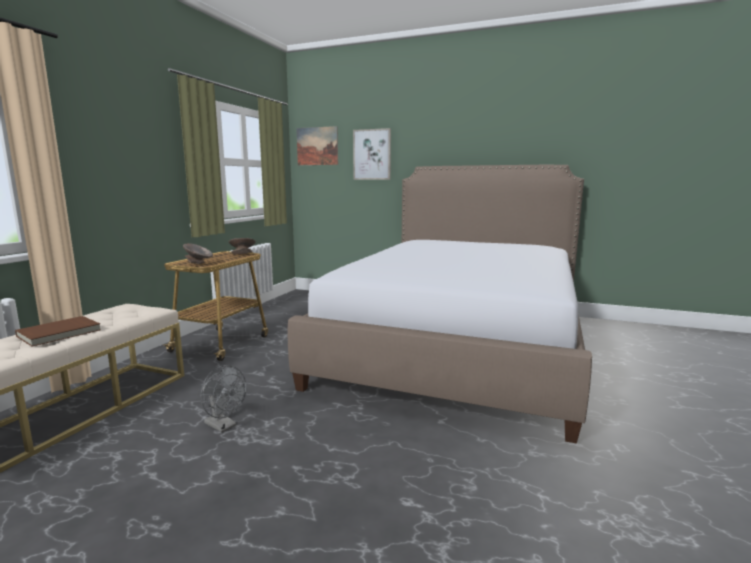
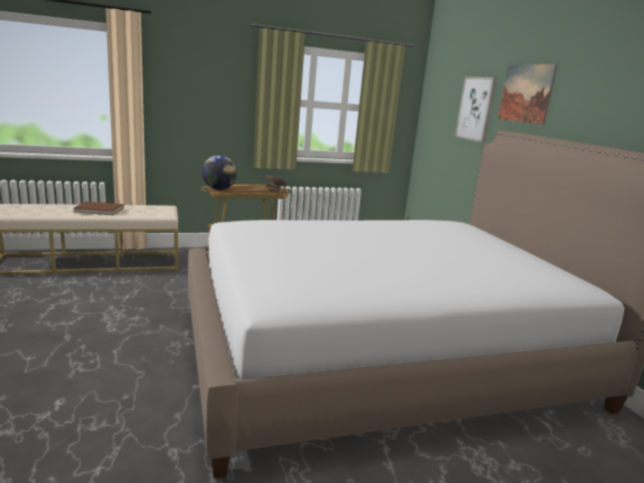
camera: 50 degrees right, 5 degrees up
(199, 264) = (219, 189): grey bowl -> globe
(224, 426) = (120, 306): grey fan -> none
(317, 146) = (438, 93): picture -> picture (525, 93)

